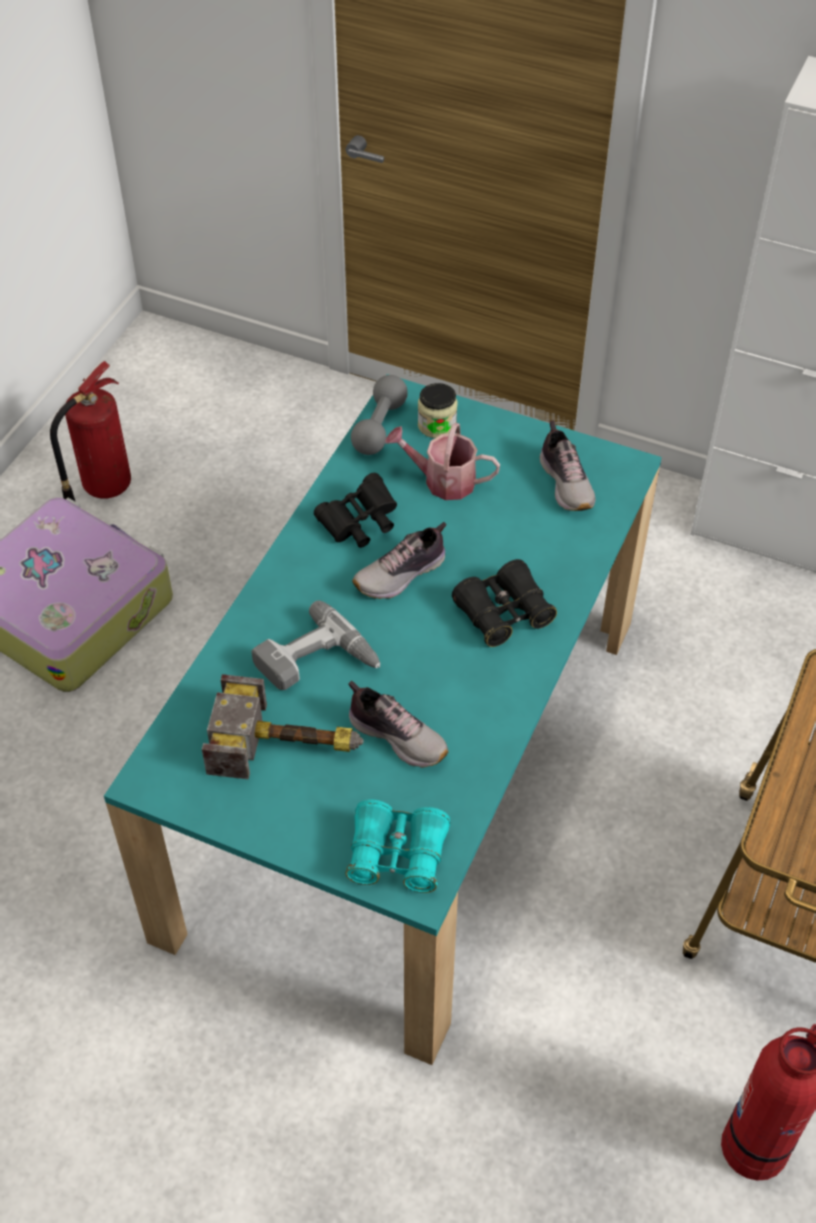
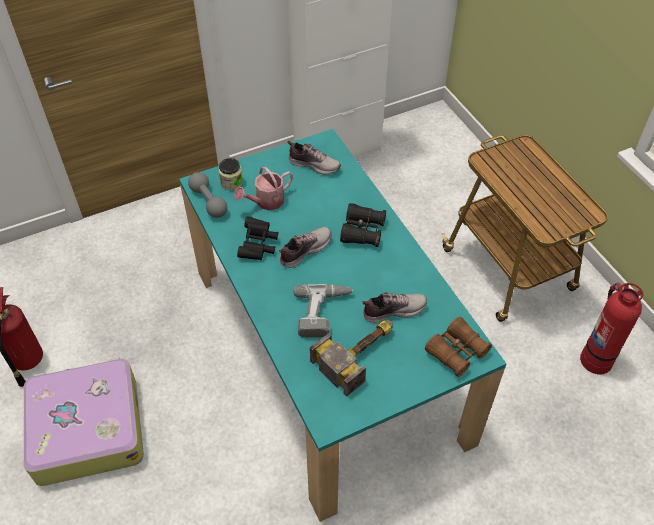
camera: 50 degrees left, 0 degrees up
(397, 855) = (456, 352): turquoise binoculars -> brown binoculars
(401, 575) = (304, 250): shoe -> shoe turned 135 degrees counterclockwise

